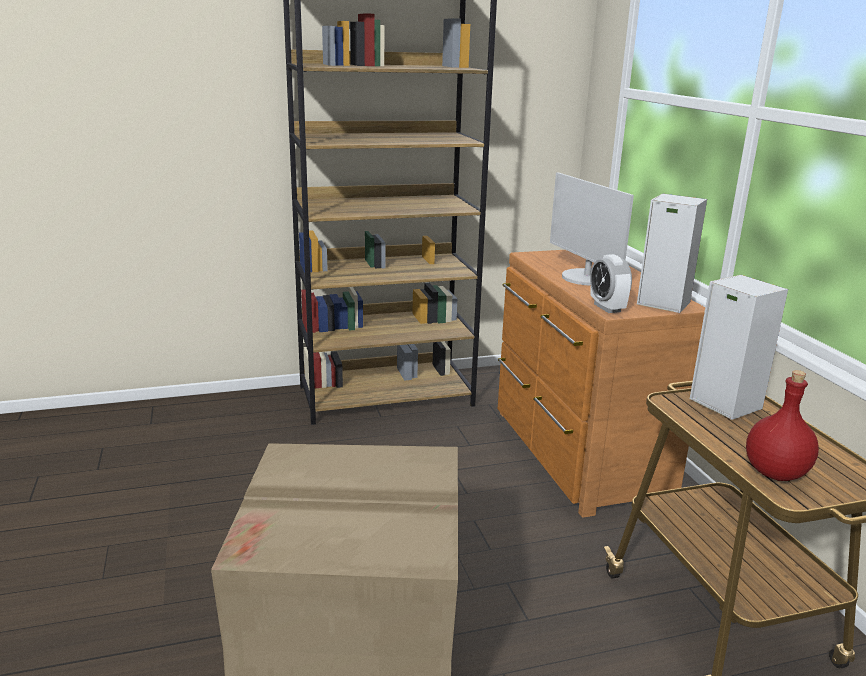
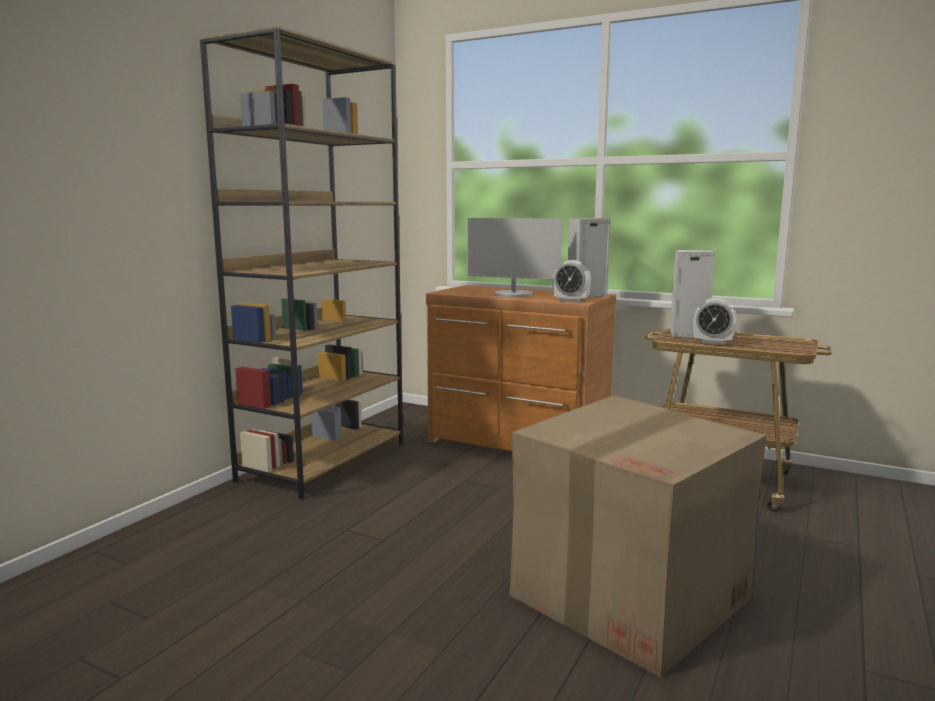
camera: 45 degrees left, 10 degrees down
(710, 428) = (712, 342): none -> alarm clock
(776, 473) = (775, 347): red bottle -> none

